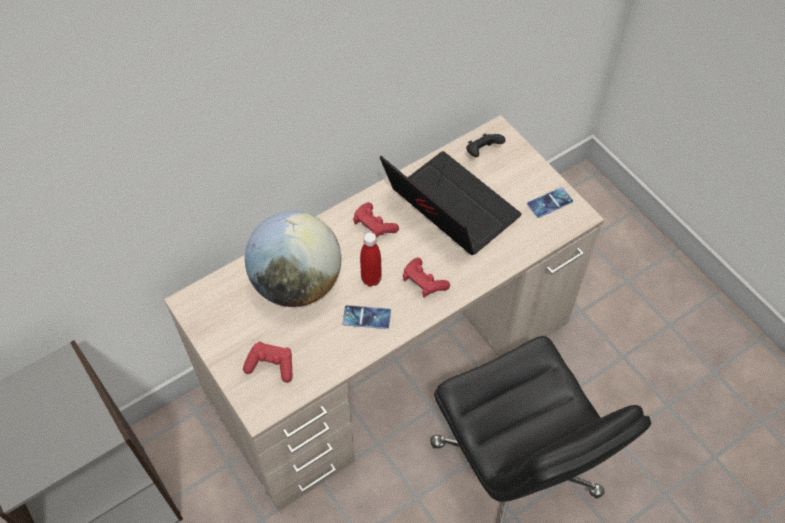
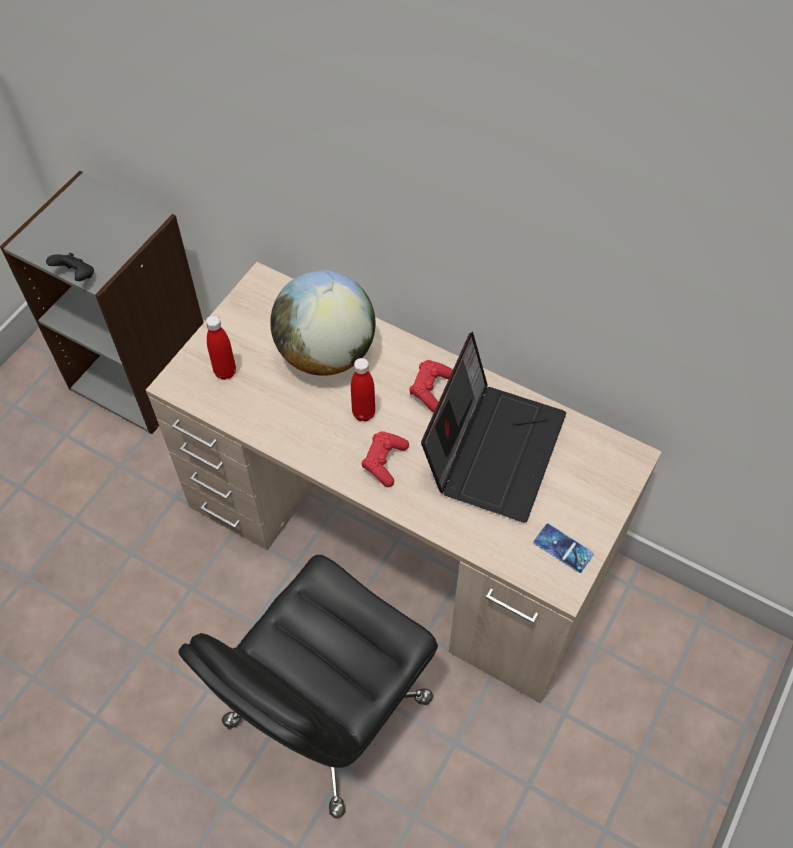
camera: 65 degrees right, 0 degrees up
(271, 365) = (225, 372): red game controller -> red bottle
(366, 317) = (316, 428): phone -> none
(482, 152) = (592, 452): black game controller -> black game controller (76, 276)

